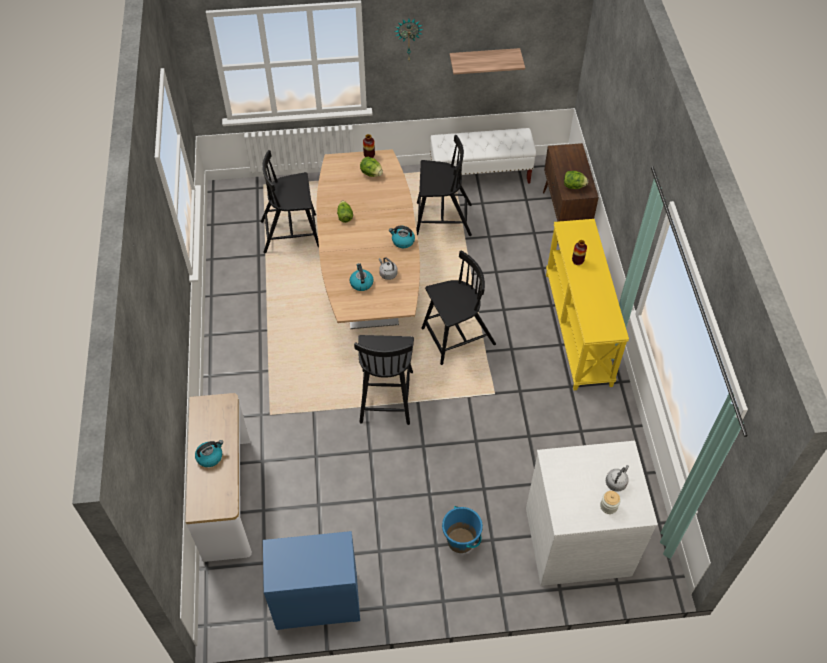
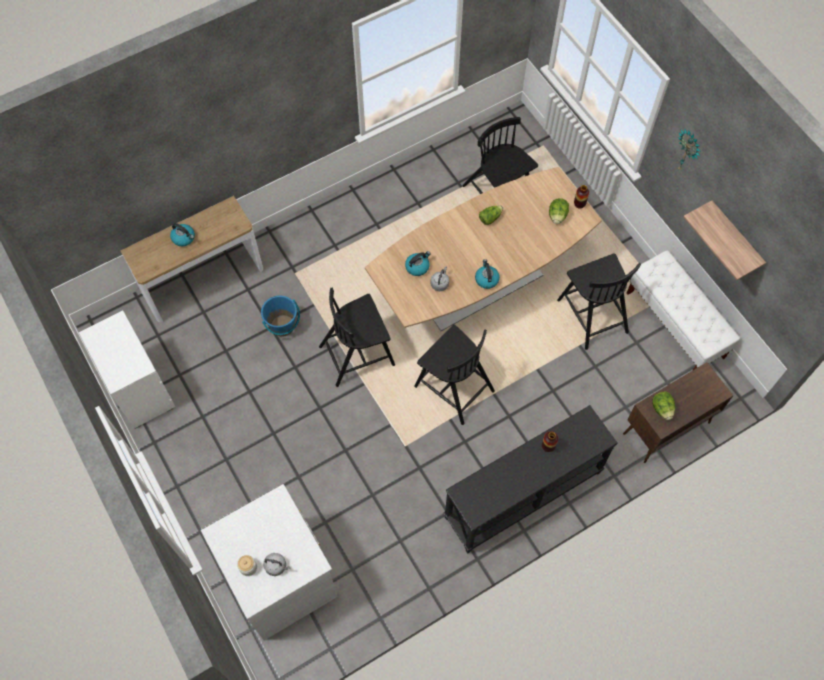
camera: 65 degrees right, 10 degrees up
(316, 601) = (139, 388): blue dresser -> white dresser
(461, 540) = (239, 477): blue bucket -> blue bucket (282, 326)
(579, 328) = (523, 496): yellow console table -> black console table

